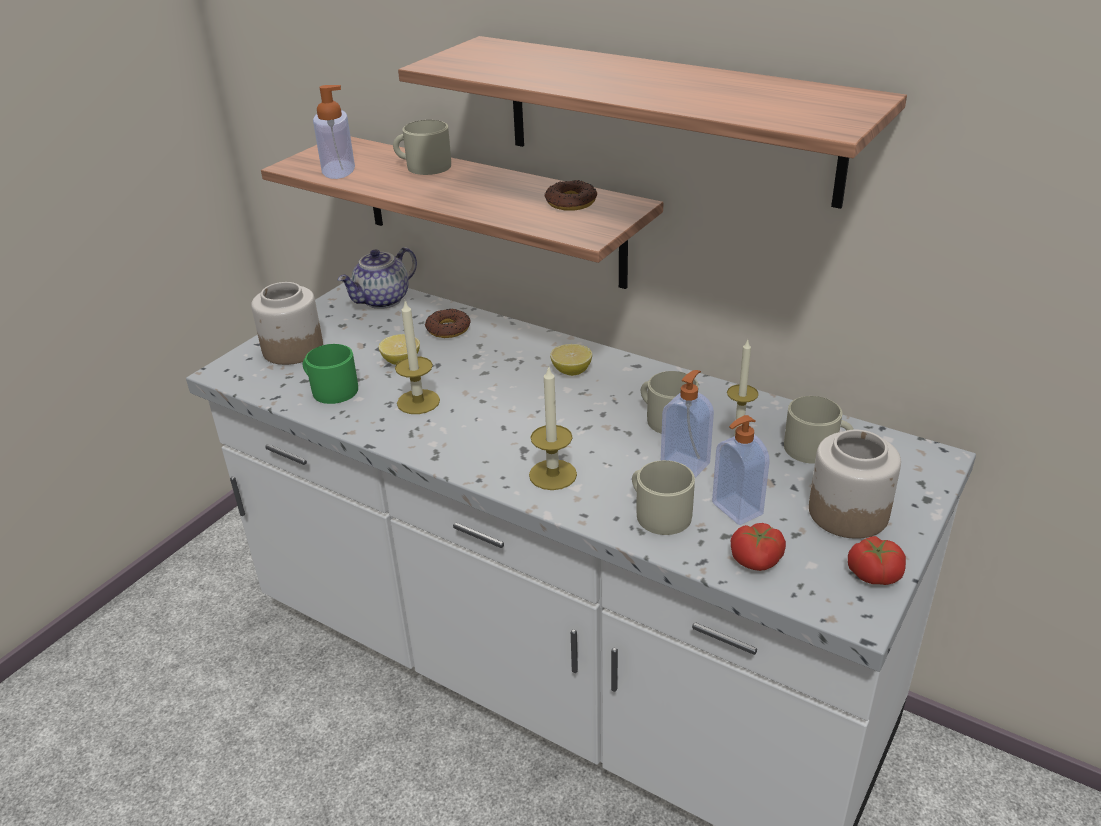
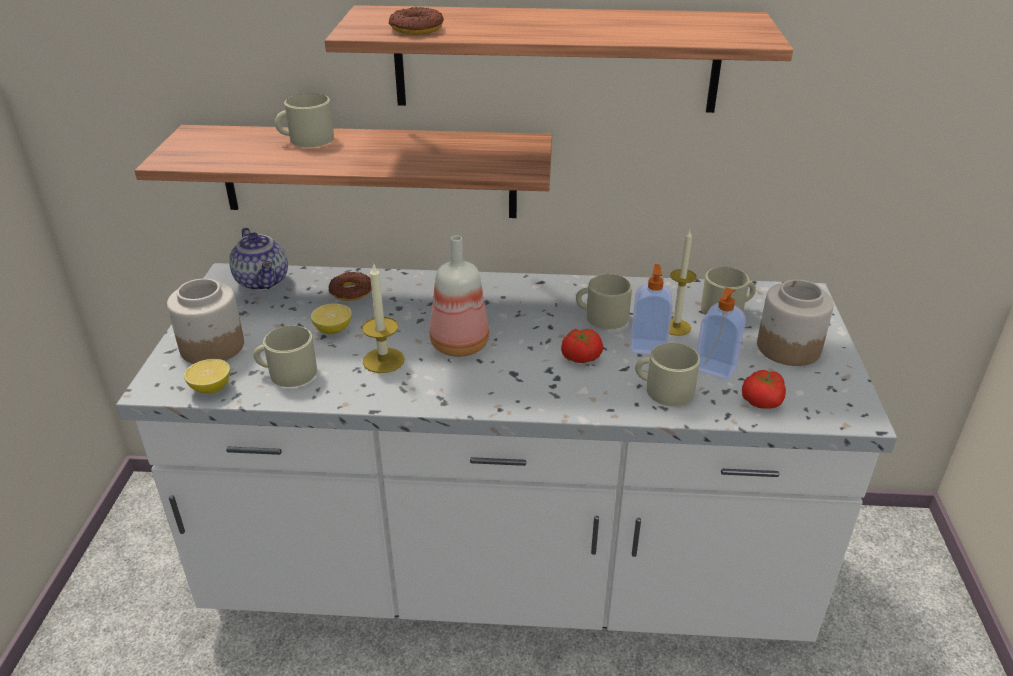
camera: 30 degrees left, 0 degrees up
(330, 389) = (287, 373): green mug -> beige mug
(338, 169) = (222, 156): soap dispenser -> none
(383, 300) = (264, 281): teapot -> teapot turned 45 degrees counterclockwise
(497, 408) = (459, 346): none -> bottle
(553, 475) = (556, 386): candle -> none
(570, 202) = (478, 147): donut -> donut (416, 29)
(571, 371) = (493, 299): lemon -> lemon (211, 388)
(873, 573) = (842, 384): tomato -> tomato (580, 356)

